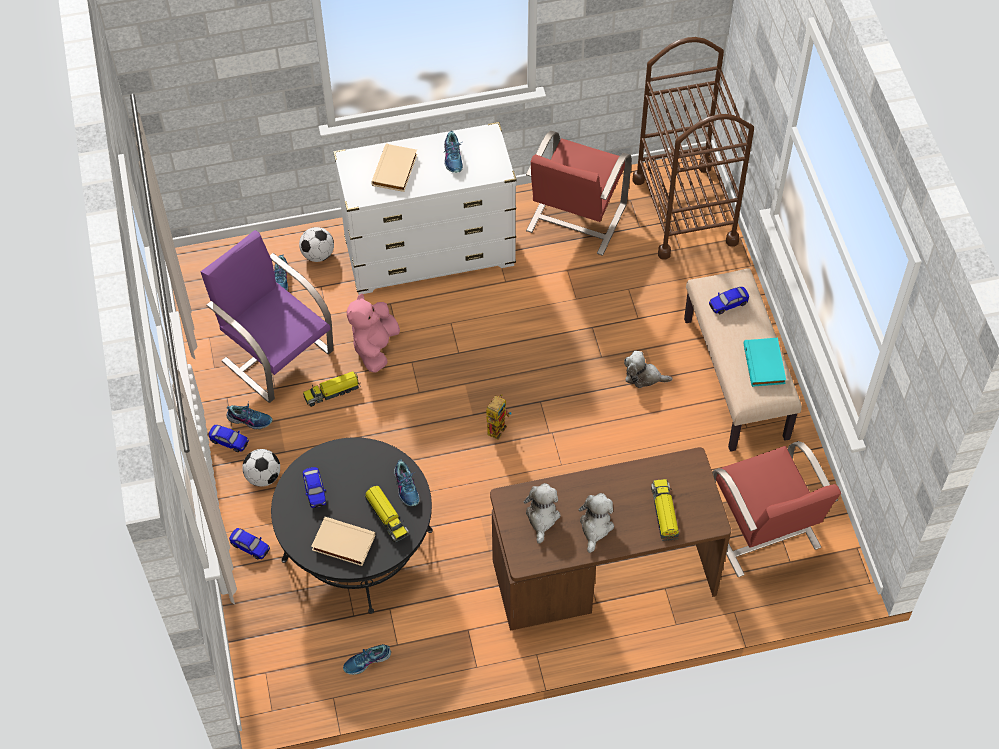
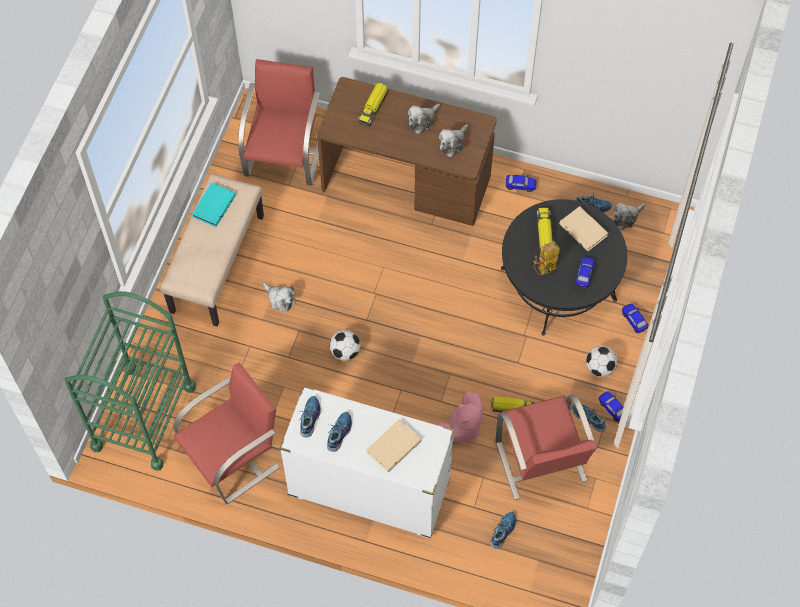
camera: 150 degrees left, 5 degrees up
(276, 355) = (541, 463): purple chair -> red chair
(318, 254) = (460, 539): football -> football (345, 352)
(319, 668) = (626, 218): none -> plush toy
(407, 487) = (518, 245): shoe -> shoe (309, 418)
(497, 425) = (409, 318): toy robot -> toy robot (544, 271)
(685, 210) = (143, 417): brown cart -> green cart
(728, 304) = (201, 261): toy car -> toy car (520, 186)

